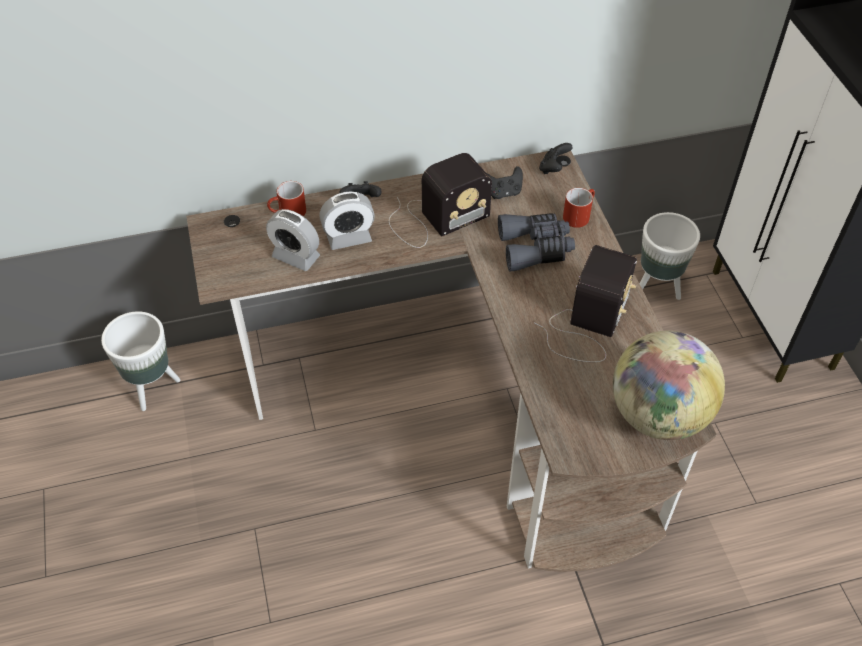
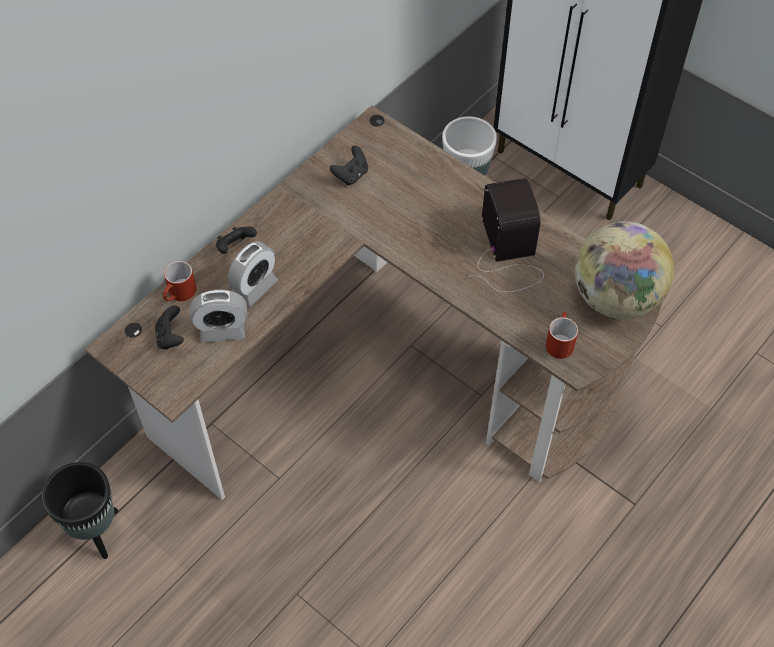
camera: 35 degrees left, 5 degrees up
(152, 387) = (96, 532): white planter -> black planter
(435, 219) = (314, 230): radio -> none
(535, 248) = (417, 211): grey binoculars -> none
(553, 168) = (375, 131): black game controller -> black game controller (170, 337)
(578, 215) = (428, 163): red mug -> red mug (559, 341)

